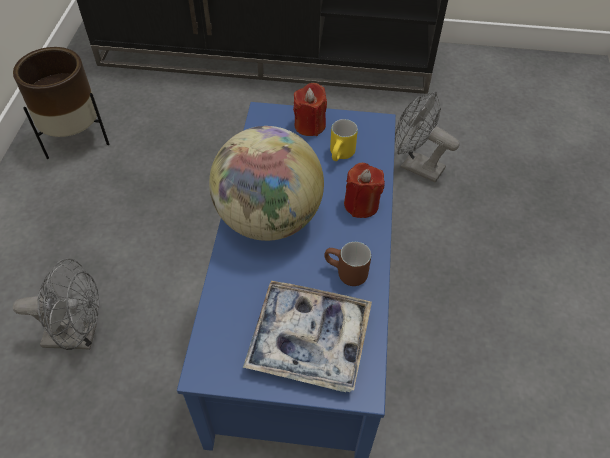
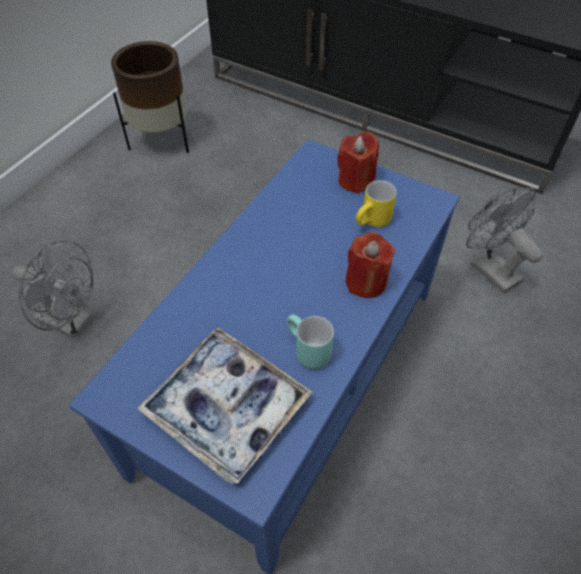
camera: 25 degrees right, 0 degrees up
(268, 219) = (257, 263): globe -> none
(345, 274) = (305, 351): brown mug -> turquoise mug

